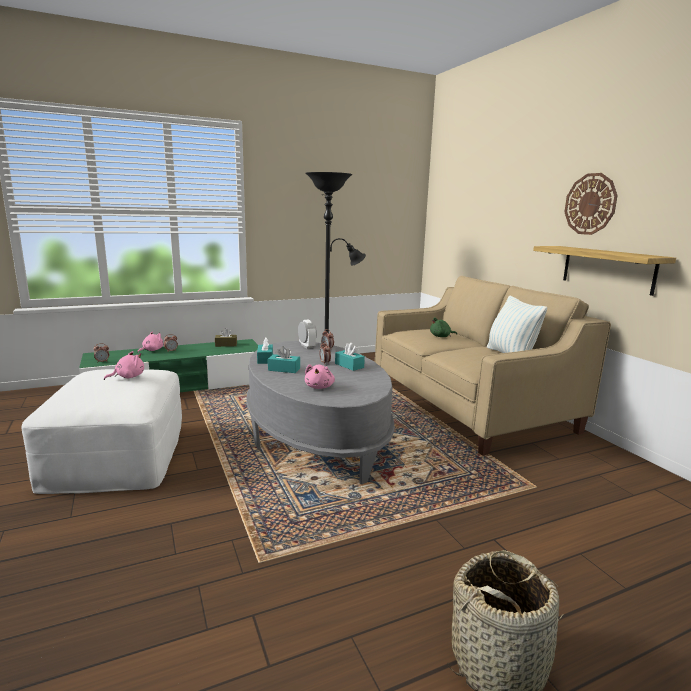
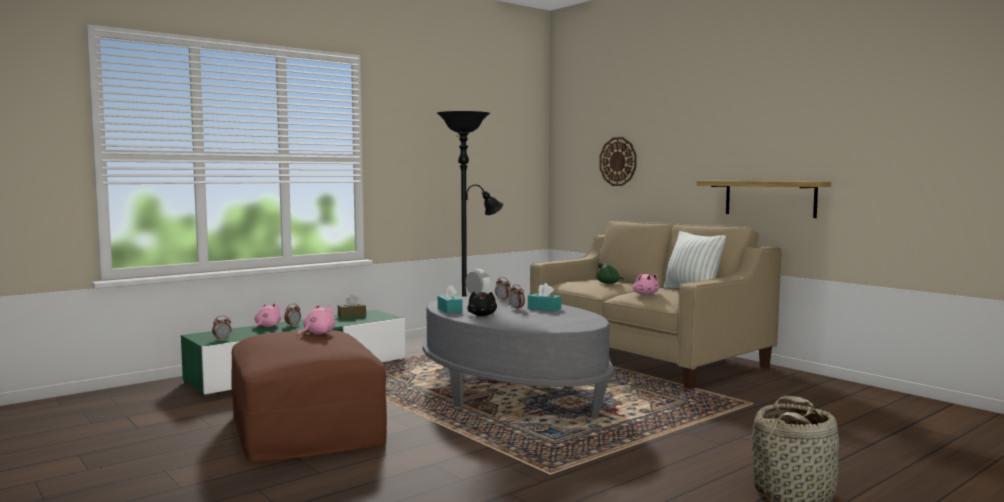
camera: 15 degrees left, 10 degrees down
(117, 455) = (305, 428): white ottoman -> brown ottoman
(284, 369) = (482, 315): turquoise tissue box -> black plush toy
(319, 387) = (538, 323): pink plush toy -> pink plush toy (645, 294)
(590, 204) = (744, 138): wall clock -> wall clock (618, 161)

